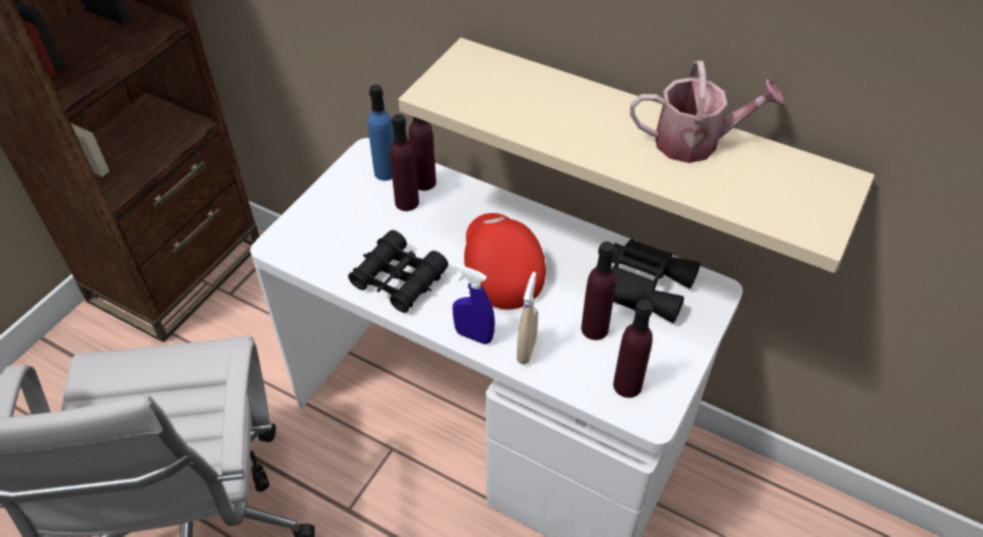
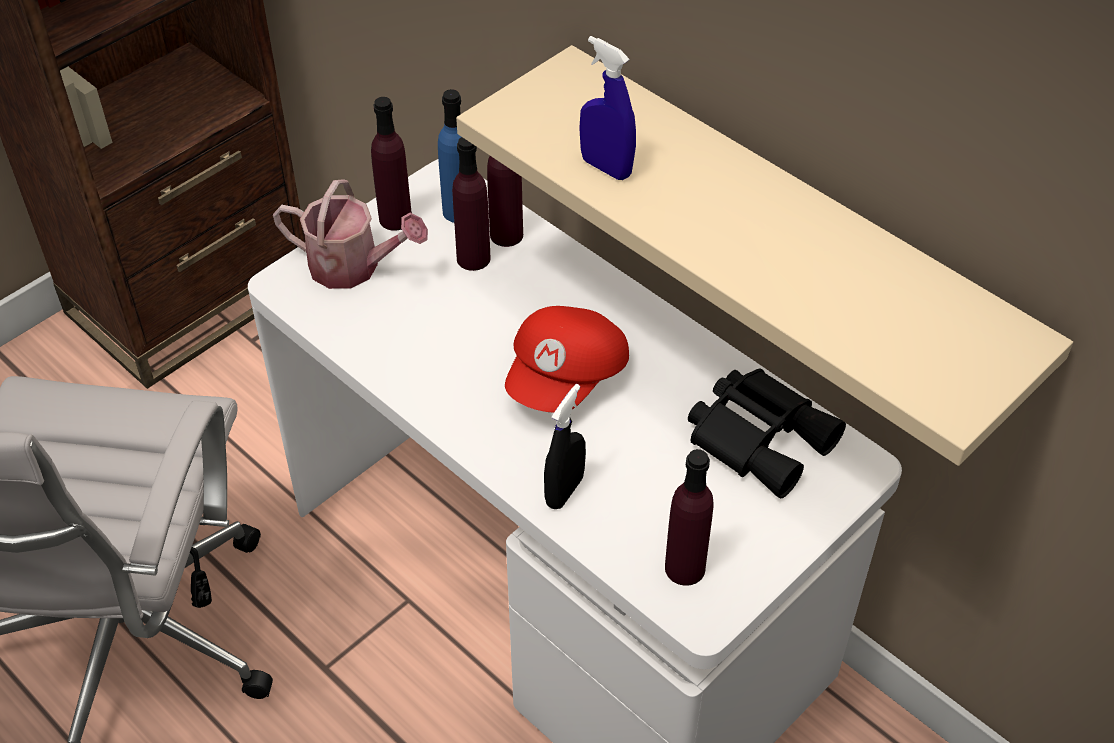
camera: 15 degrees right, 0 degrees up
(399, 279) = (427, 361): black binoculars -> none
(474, 336) = (500, 457): blue spray bottle -> blue spray bottle (606, 167)
(500, 272) = (567, 378): red cap -> red cap turned 150 degrees counterclockwise
(526, 350) = (564, 491): beige spray bottle -> black spray bottle
(594, 329) = (668, 483): purple bottle -> purple bottle (395, 219)
(696, 142) = (835, 249): watering can -> watering can (354, 267)

